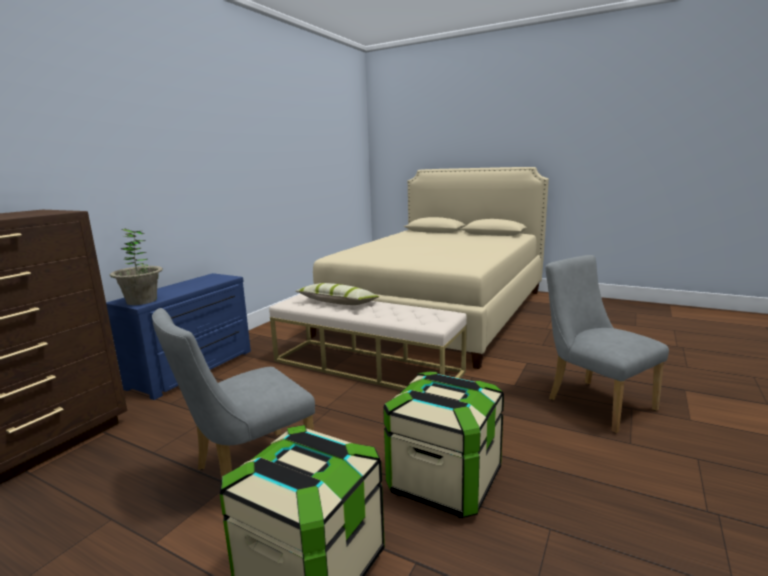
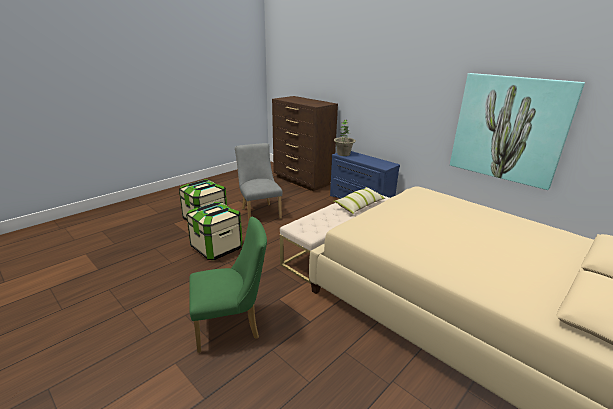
camera: 105 degrees right, 10 degrees up
(292, 183) = (508, 129): none -> picture
(593, 402) = (232, 325): grey chair -> green chair

